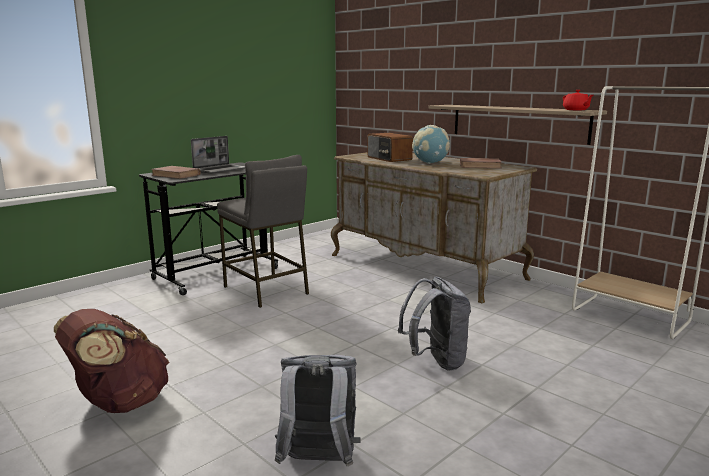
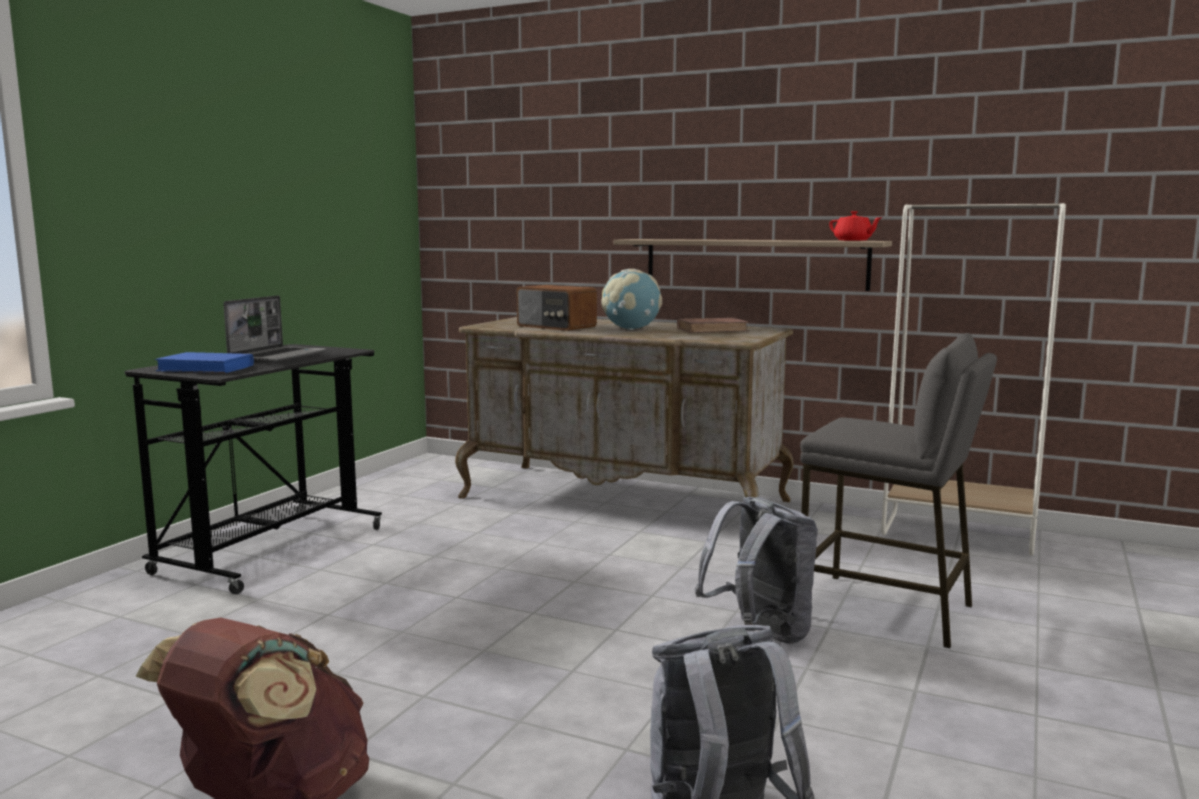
camera: 20 degrees left, 5 degrees down
(176, 175) = (206, 368): brown book -> blue book
(266, 290) = (390, 566): grey stool -> grey stool (886, 610)

